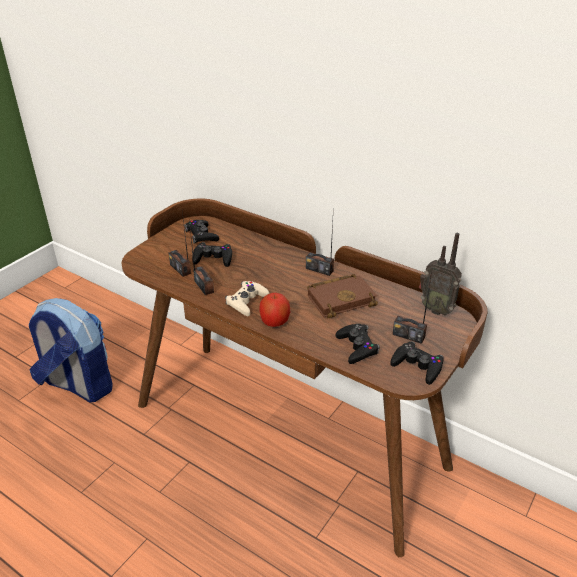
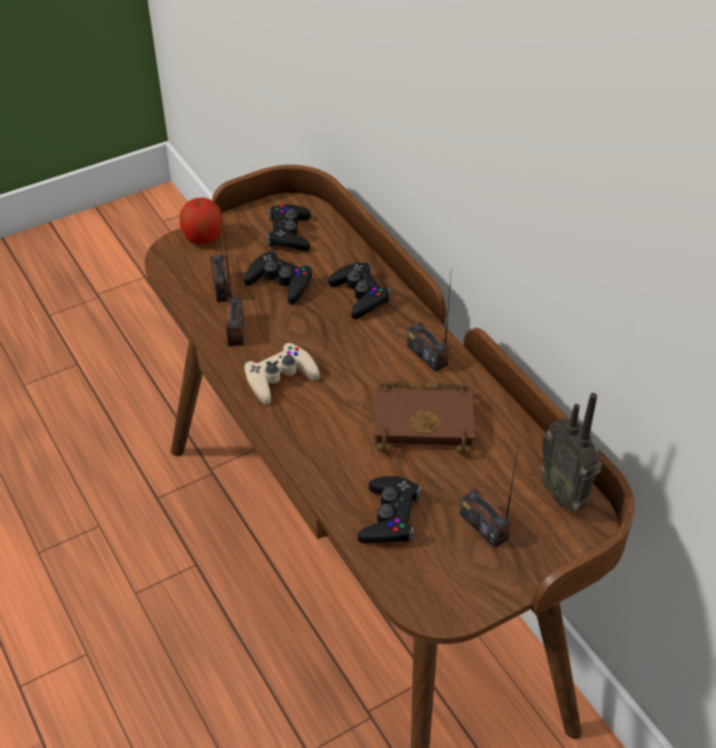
camera: 25 degrees right, 10 degrees up
(78, 385) = (108, 388): backpack -> none
(274, 322) = (297, 428): apple -> apple (203, 238)
(417, 366) = (459, 585): black game controller -> black game controller (360, 295)

